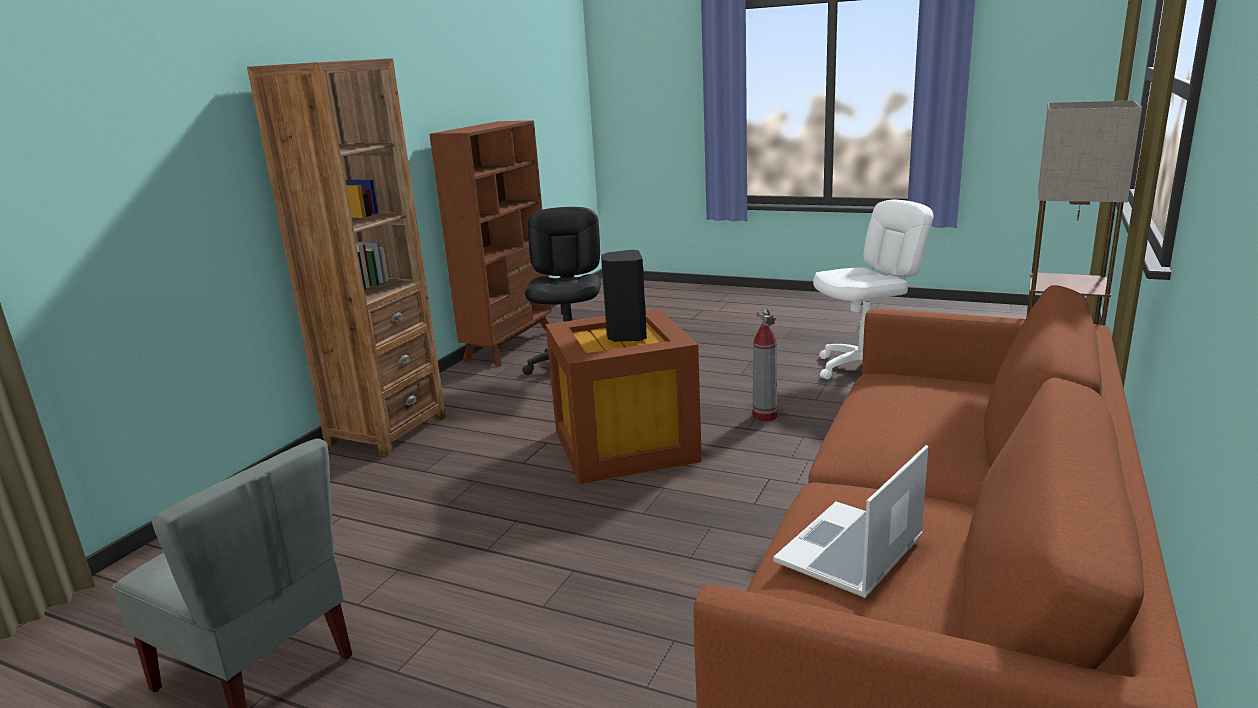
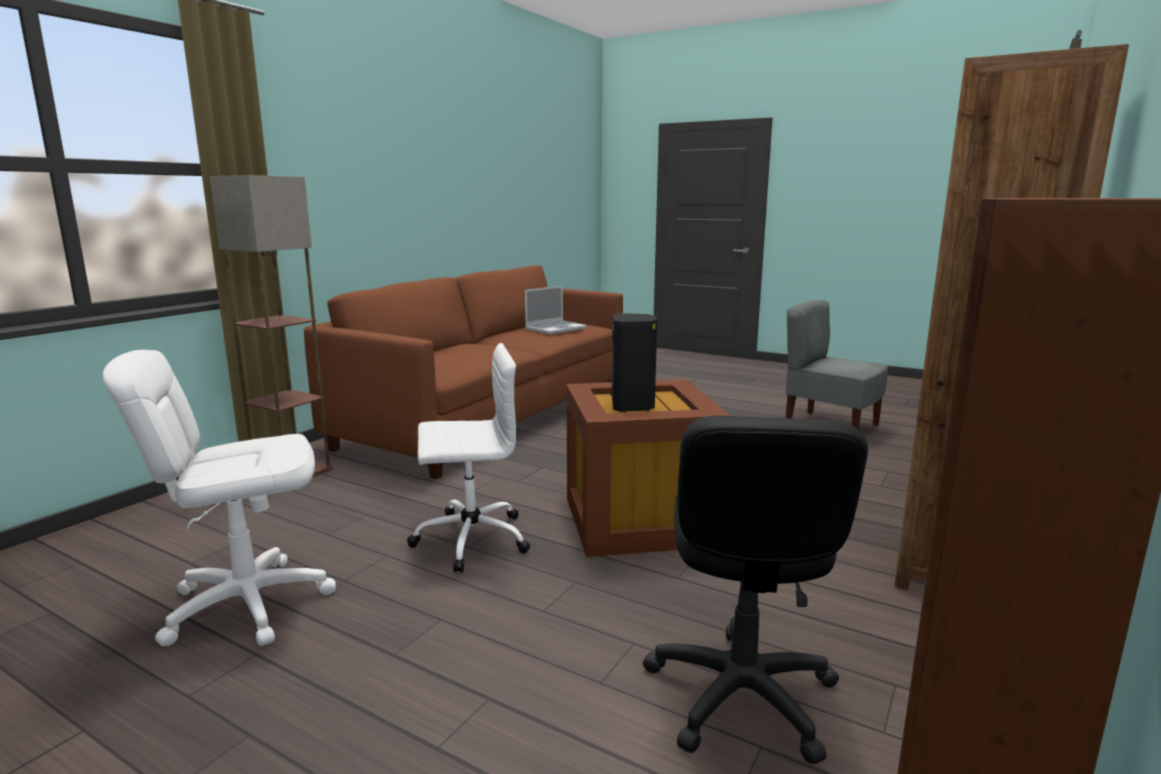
camera: 175 degrees left, 5 degrees down
(764, 416) = (469, 539): fire extinguisher -> white office chair

